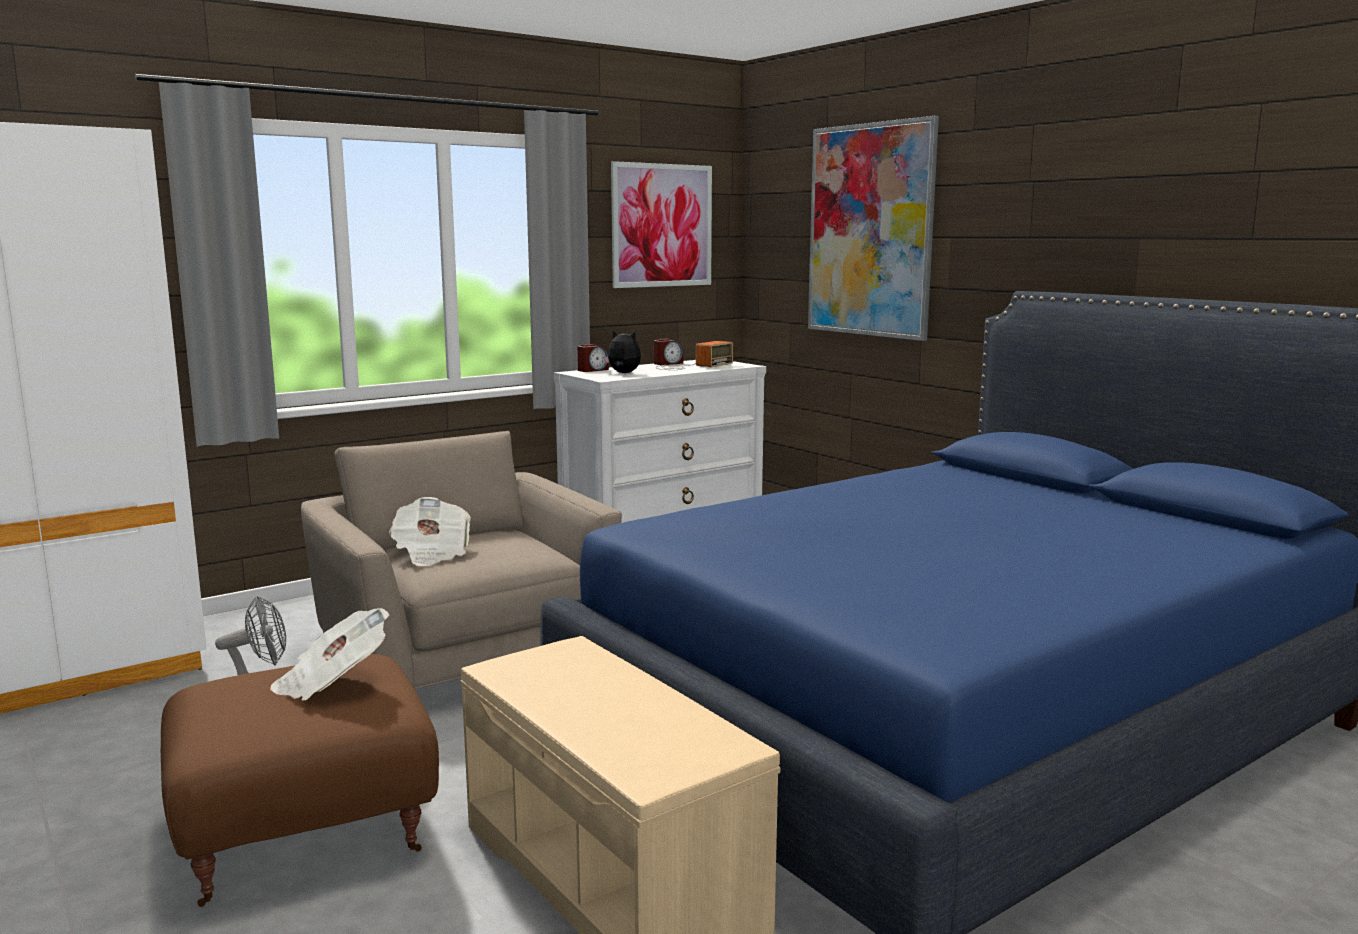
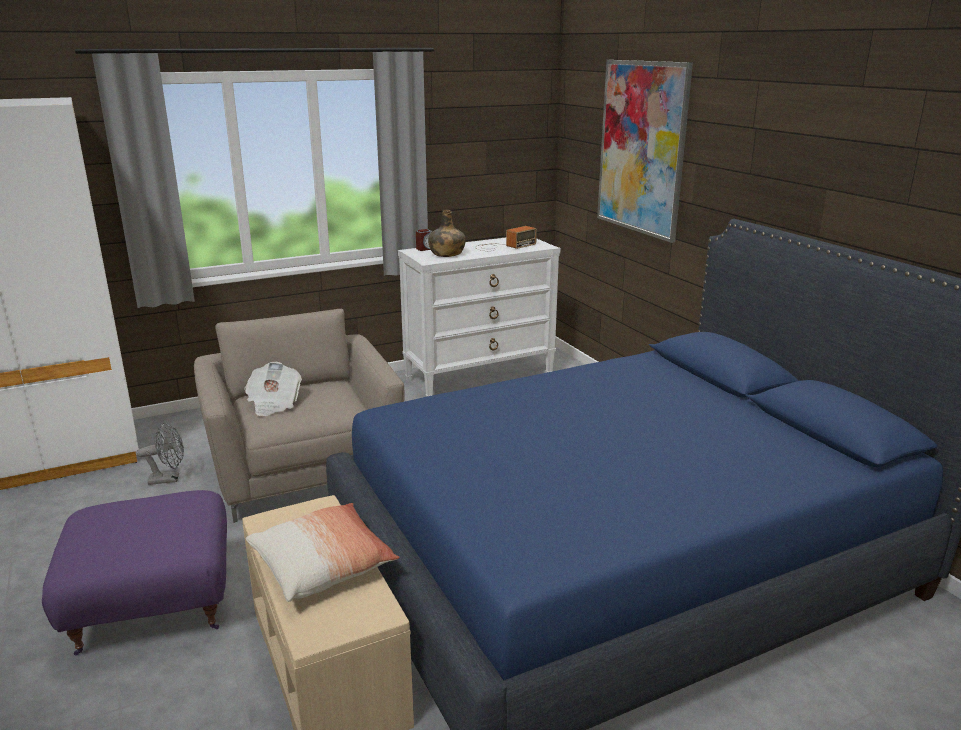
camera: 10 degrees right, 10 degrees up
(304, 836) = (153, 608): brown ottoman -> purple ottoman
(332, 683) = (163, 518): newspaper -> none
(617, 706) = (323, 566): none -> pillow
(623, 373) = (446, 254): plush toy -> green bottle
(662, 225) = (490, 132): picture -> none
(667, 363) = (488, 241): alarm clock -> none

